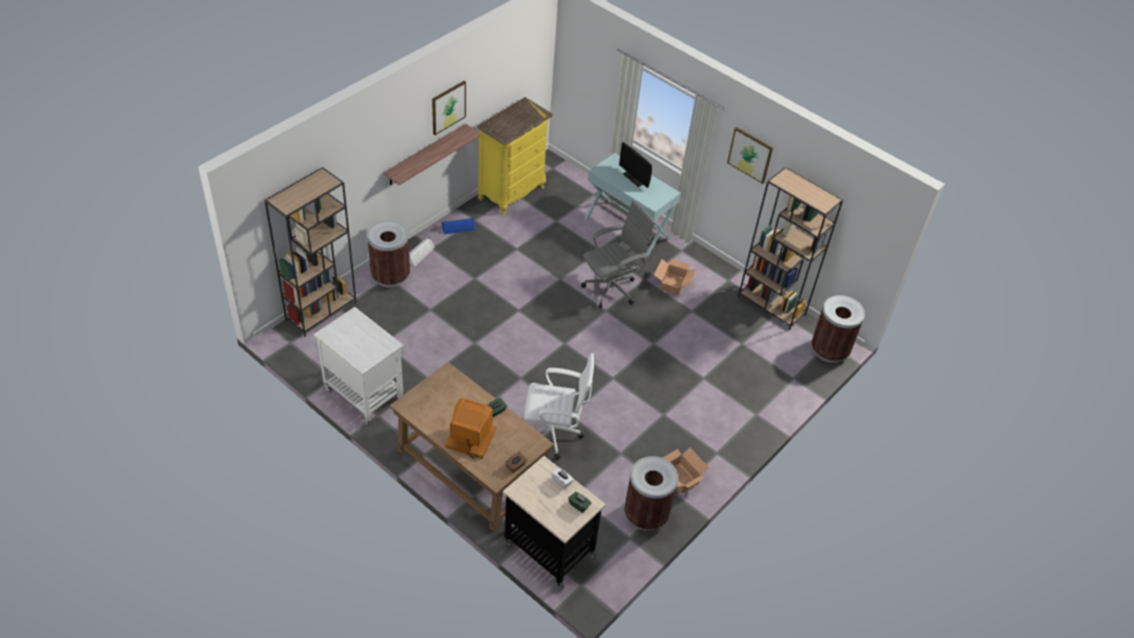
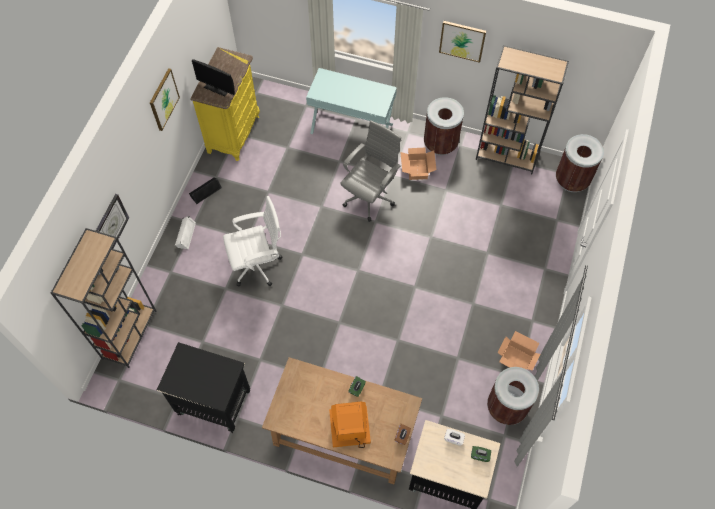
camera: 20 degrees left, 15 degrees up
(348, 186) = (111, 224): none -> wall clock
(363, 394) = (213, 402): white cart -> black cart
(390, 276) = (172, 269): brown trash can -> brown trash can (440, 143)
(425, 155) = (159, 151): shelf -> none
(458, 227) = (205, 191): blue speaker -> black speaker
(554, 434) = (395, 365): white office chair -> white office chair (258, 264)
(634, 178) = (349, 88): monitor -> monitor (217, 88)

